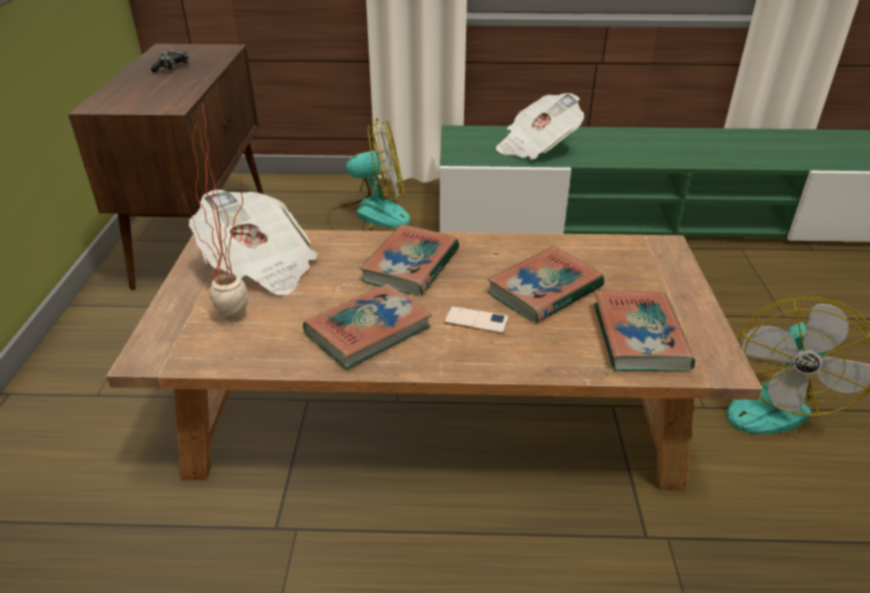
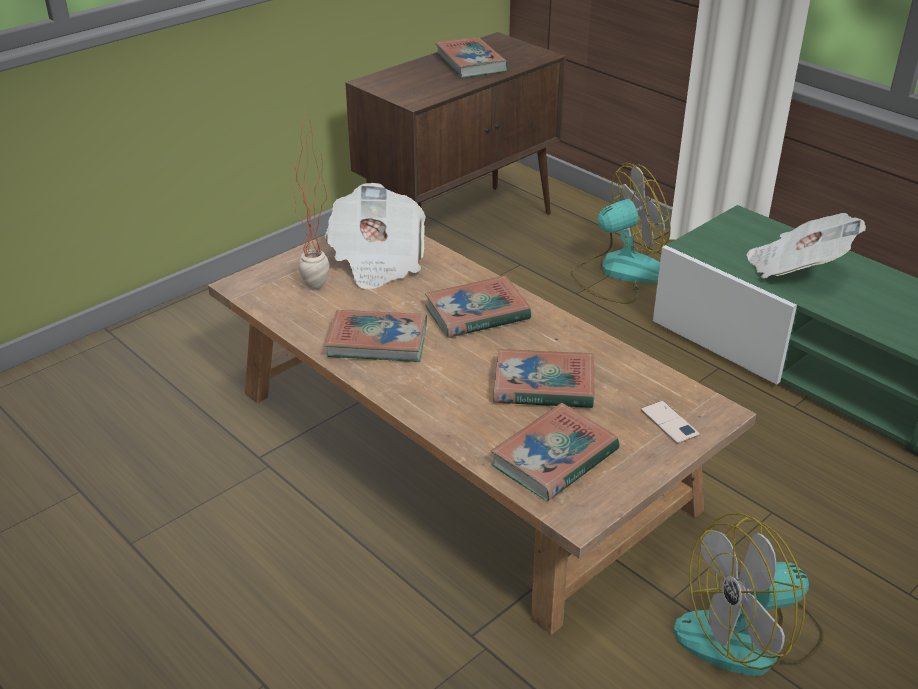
camera: 45 degrees right, 0 degrees up
(173, 68) = (471, 63): game controller -> book
(369, 216) = (618, 273): fan -> fan turned 60 degrees counterclockwise
(476, 320) = (457, 376): phone -> phone (669, 422)

